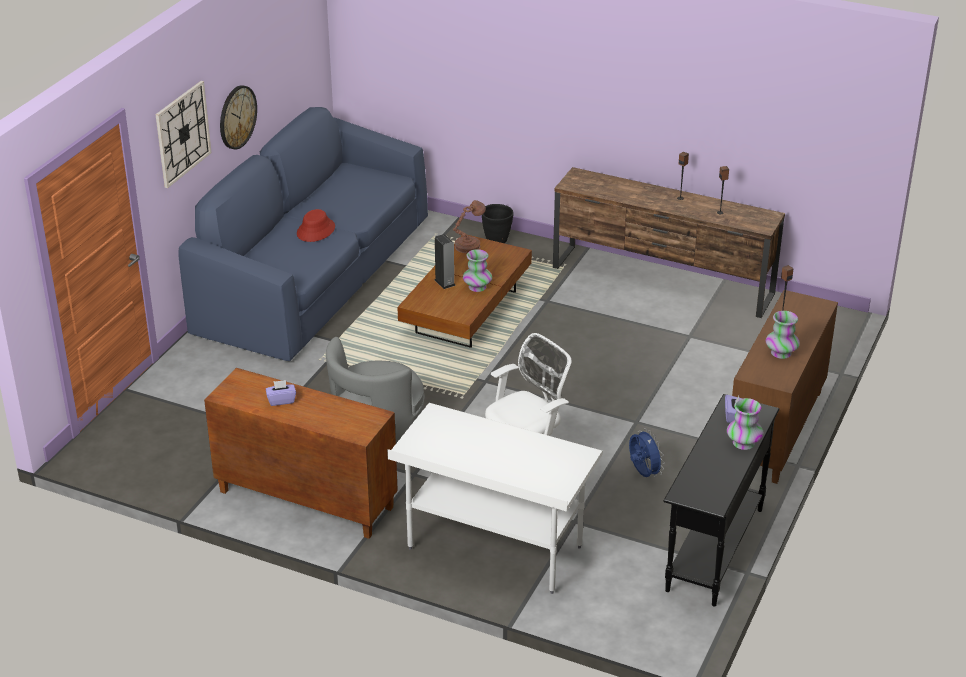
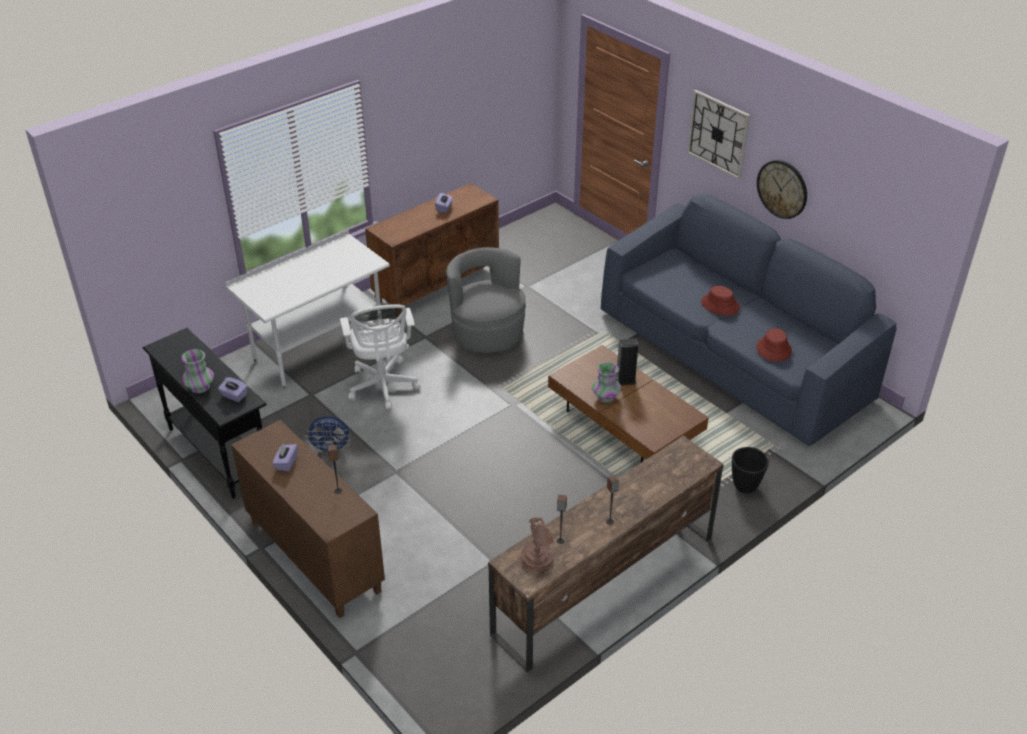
camera: 115 degrees right, 5 degrees up
(368, 195) = (773, 349): none -> red hat
(469, 245) = (683, 414): brown table lamp -> brown table lamp (538, 560)
(781, 353) = (286, 463): vase -> purple tissue box

